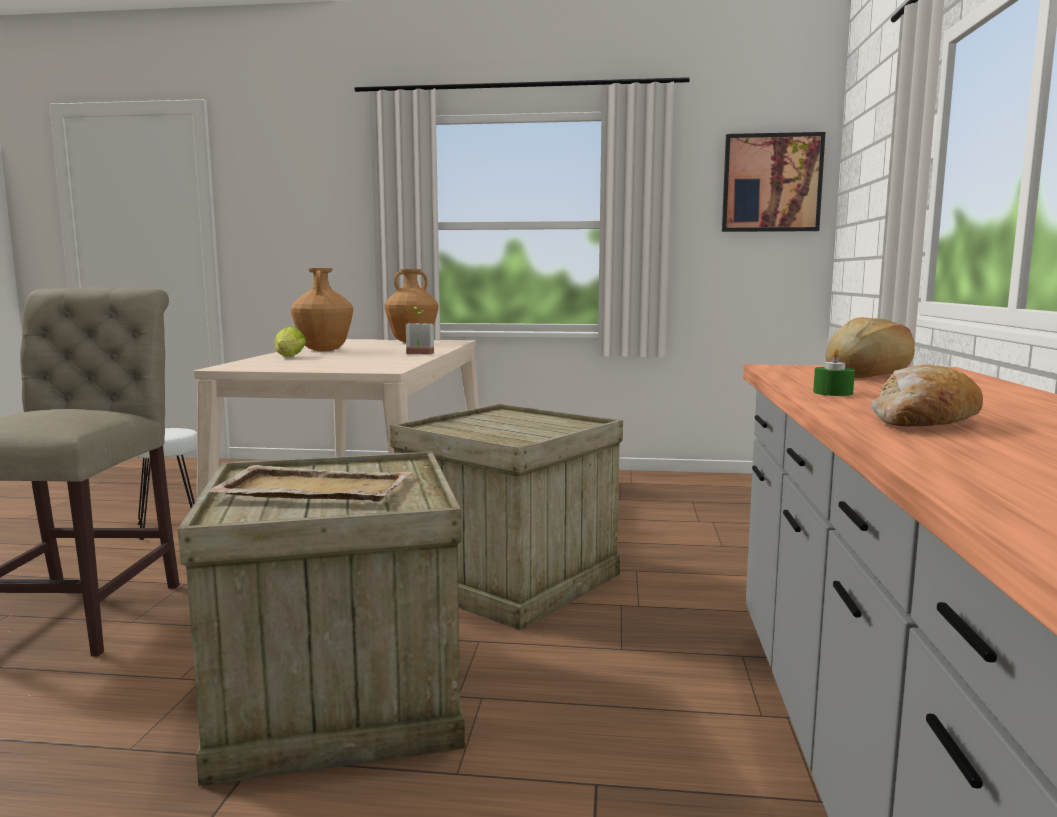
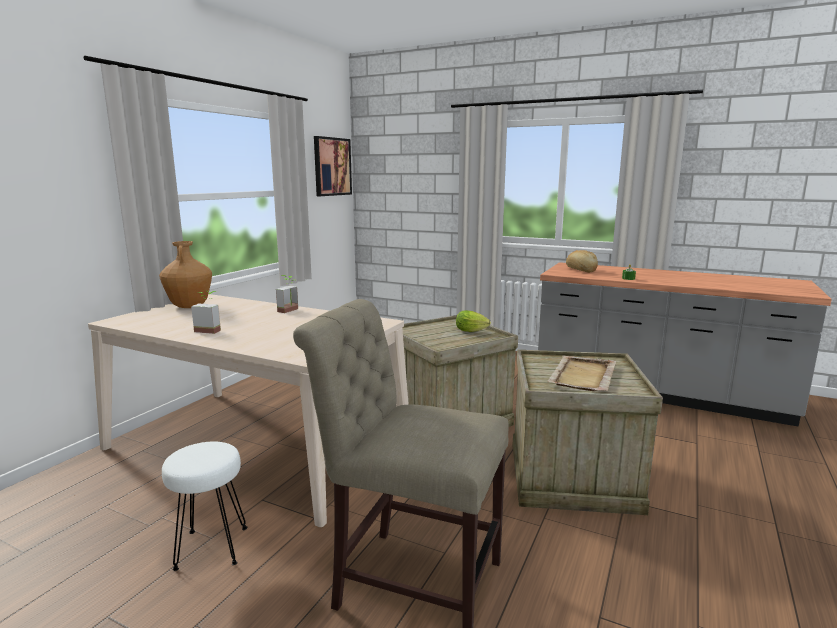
camera: 70 degrees left, 5 degrees up
(289, 357) = (254, 340): lettuce -> lettuce (473, 331)
(324, 350) = (210, 330): brown vase -> potted plant
(922, 421) = (683, 281): bread -> none

